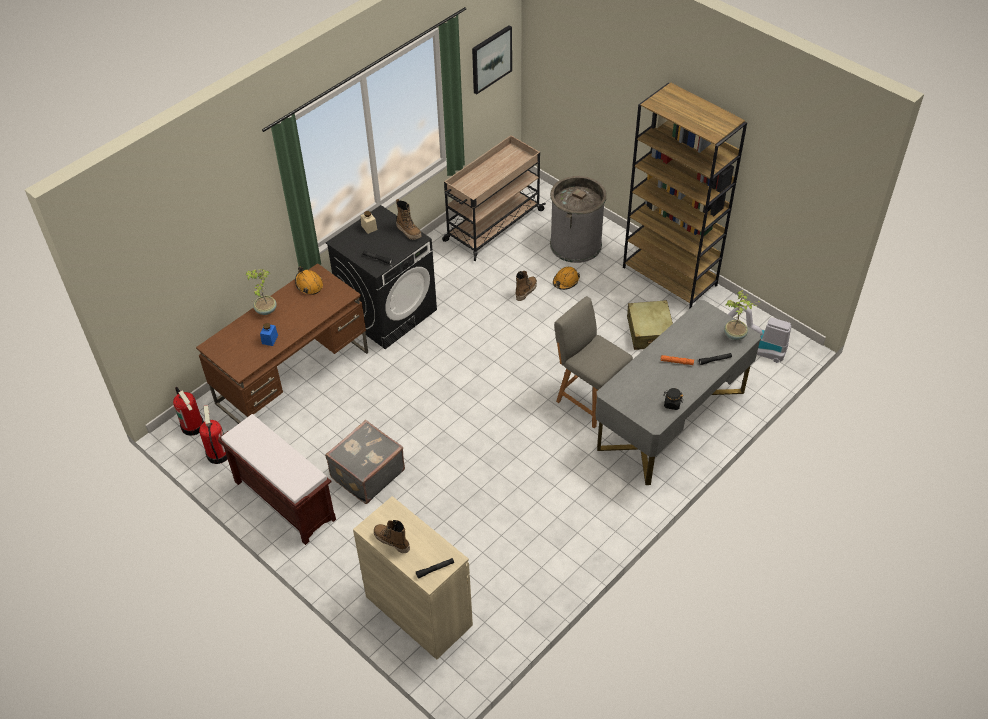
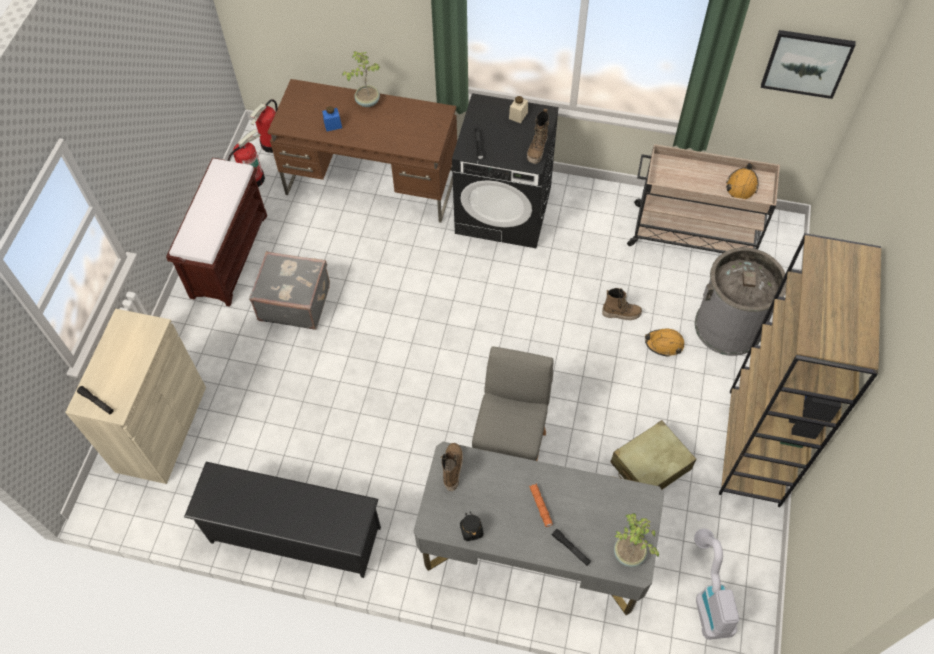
camera: 60 degrees right, 10 degrees up
(309, 284) = (423, 115): orange hard hat -> orange hard hat (741, 186)
(392, 541) = (114, 348): boot -> boot (452, 468)
(572, 554) = (294, 535): none -> black shoe rack

